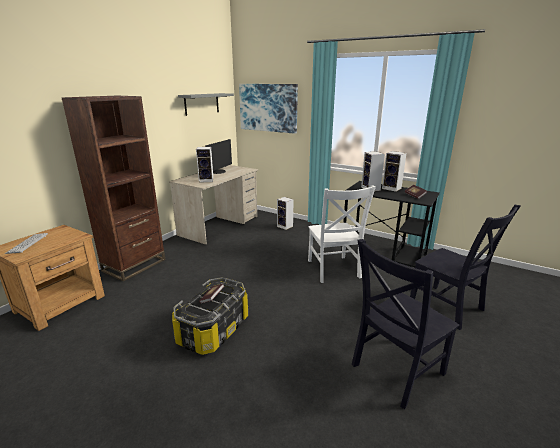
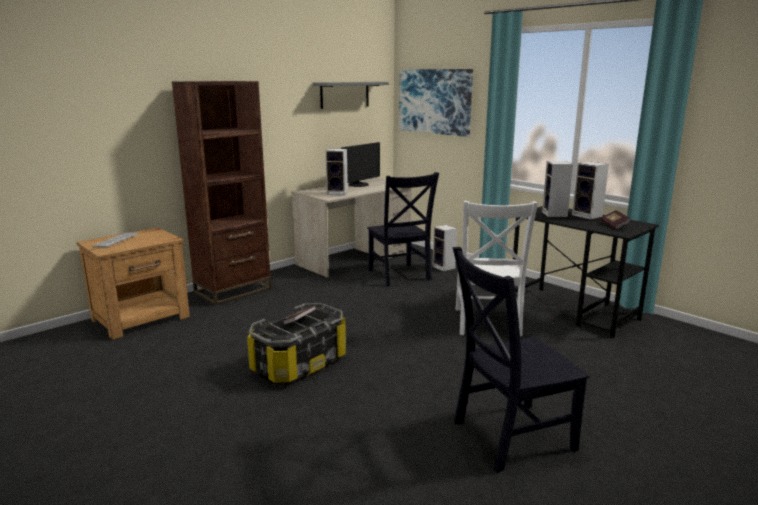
camera: 15 degrees right, 5 degrees down
(448, 308) = (632, 384): black chair -> black chair (399, 275)

